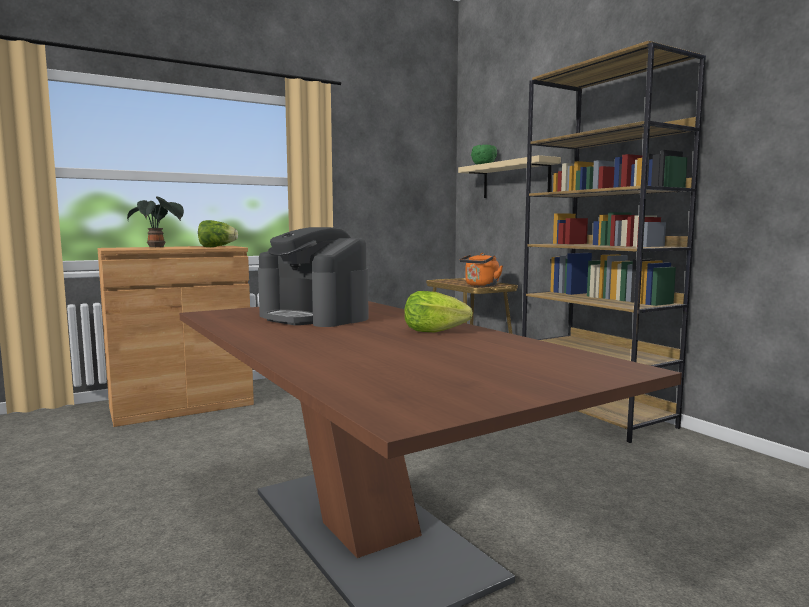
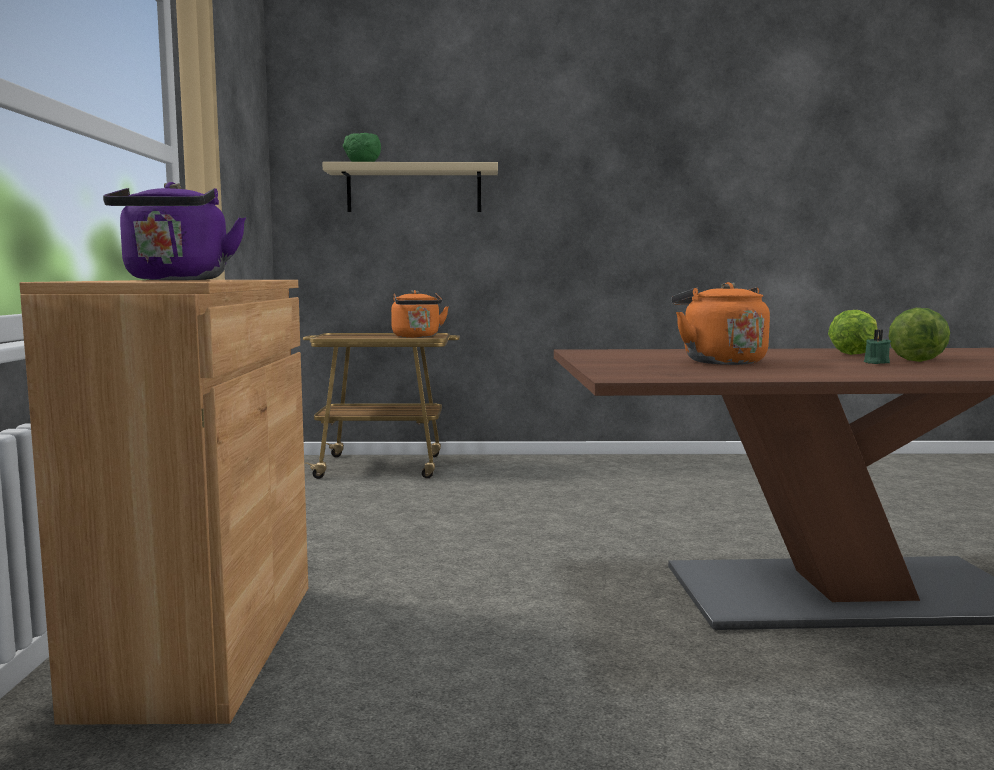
camera: 60 degrees left, 0 degrees up
(158, 247) = (176, 280): potted plant -> purple kettle
(217, 247) = (255, 279): lettuce -> lettuce (914, 359)
(314, 317) = (719, 361): coffee machine -> orange kettle
(355, 336) = (875, 362): none -> green candle
(595, 413) = (607, 463): brown bookcase -> none

